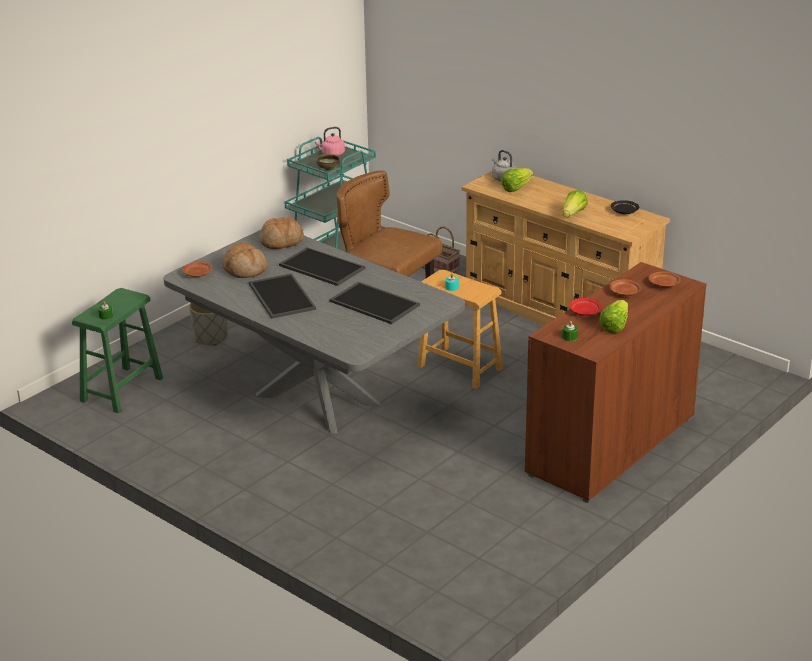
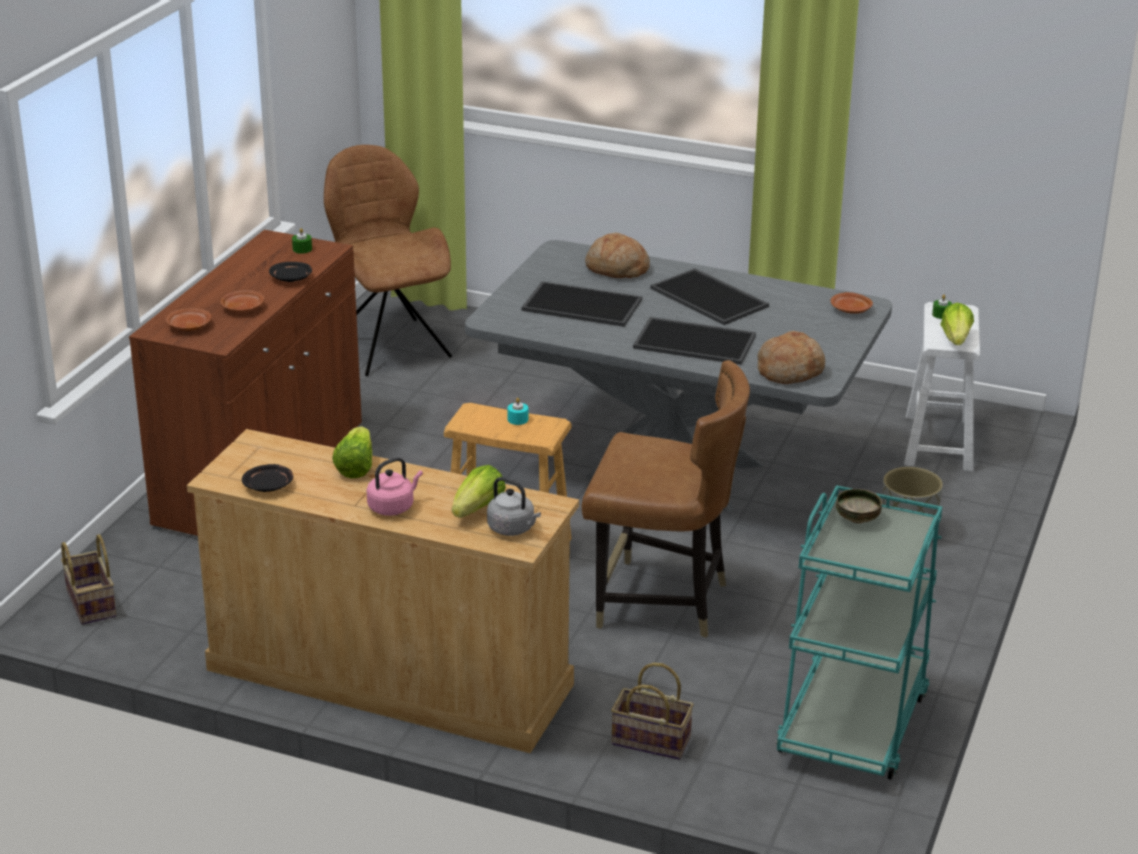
camera: 160 degrees right, 0 degrees up
(121, 389) = (939, 443): green stool -> white stool
(245, 269) = (795, 324): bread -> bread (617, 269)
(332, 154) = (886, 557): pink kettle -> pink kettle (393, 507)
(472, 557) = (389, 345): none -> brown chair
(584, 312) = (291, 278): red plate -> black plate
(614, 326) = (249, 267): lettuce -> lettuce (956, 339)
(731, 376) = (89, 603): none -> basket

